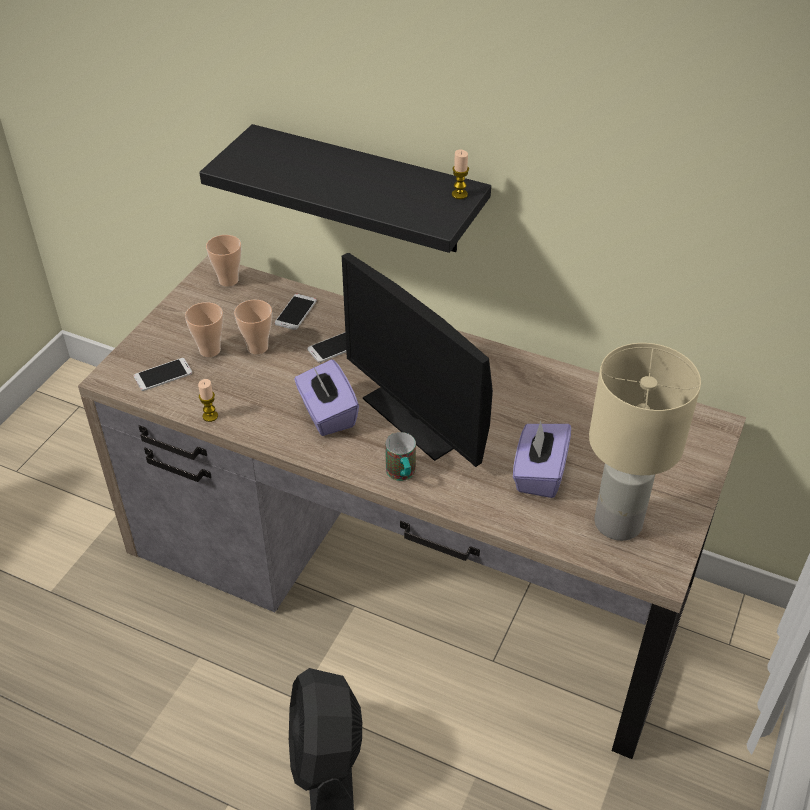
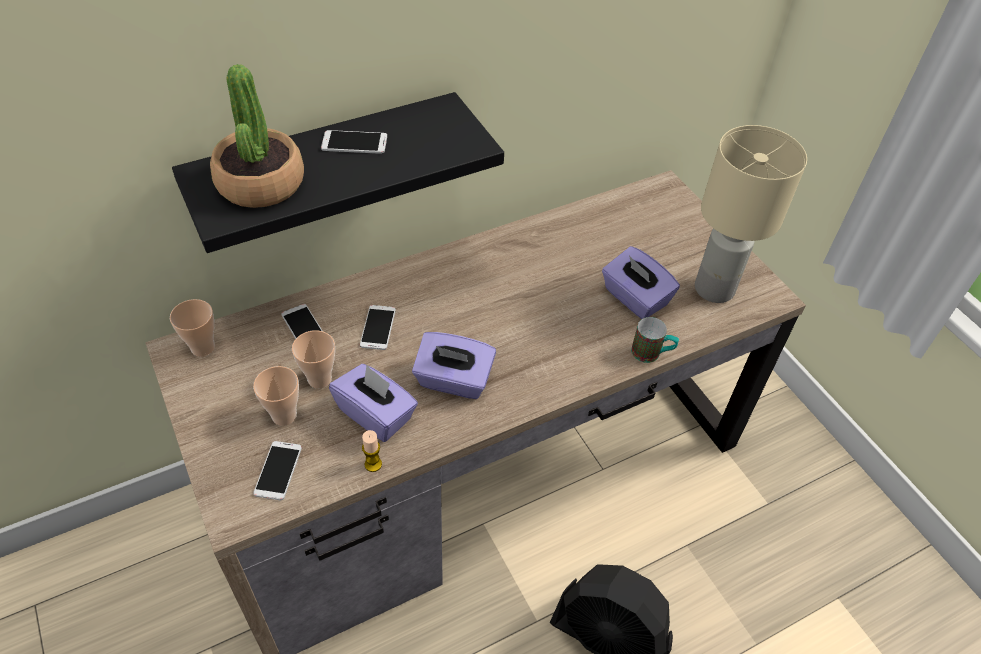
camera: 55 degrees left, 5 degrees up
(254, 392) = (376, 414): none -> purple tissue box
(277, 161) = (260, 183): none -> potted plant
(367, 174) = (354, 143): none -> phone
(402, 475) = (567, 375): mug -> mug (652, 354)
(417, 417) = (512, 328): monitor -> none
(459, 194) = (449, 113): candle -> none

